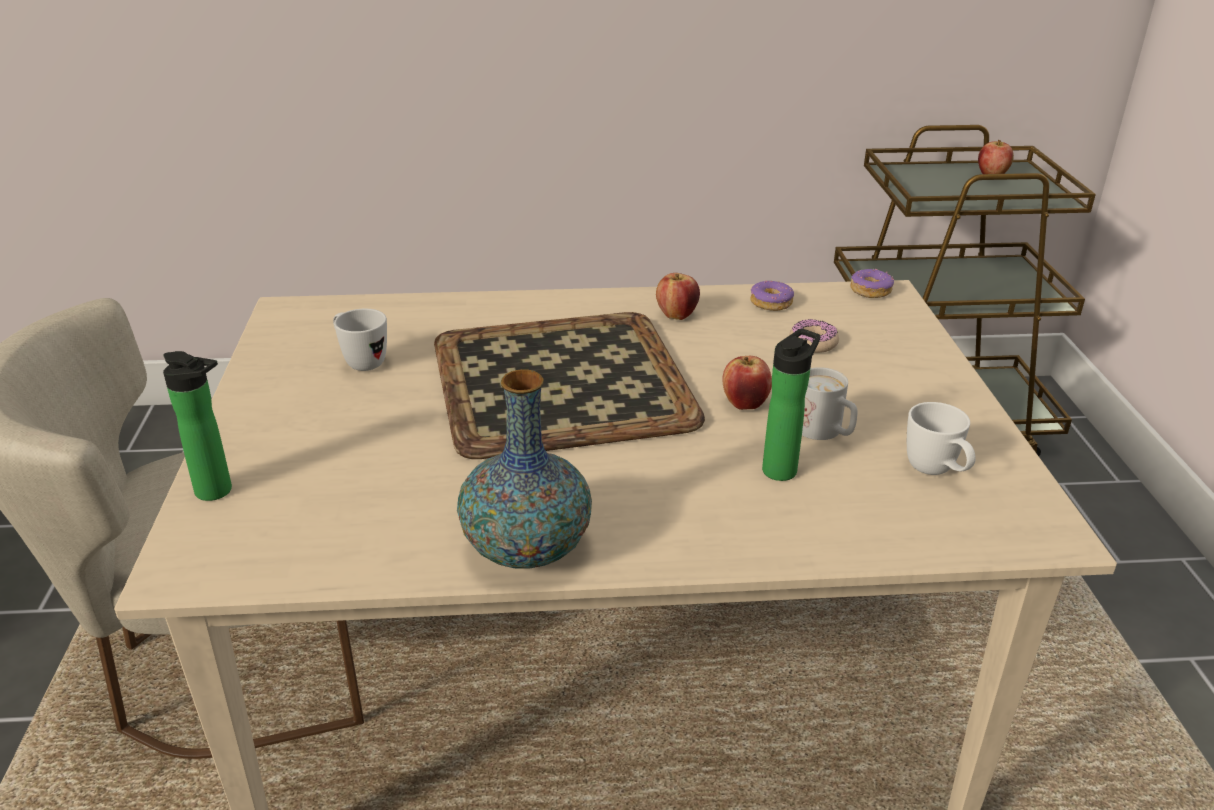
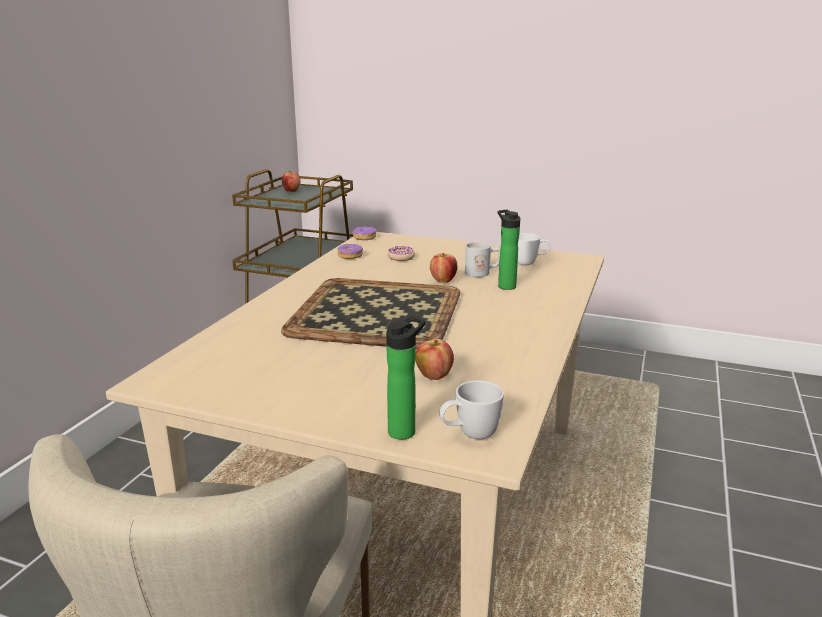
camera: 65 degrees left, 10 degrees down
(360, 361) = (277, 364): white mug -> white mug (469, 435)
(526, 550) = (534, 348): vase -> none
(677, 315) = (335, 275): apple -> apple (434, 376)

